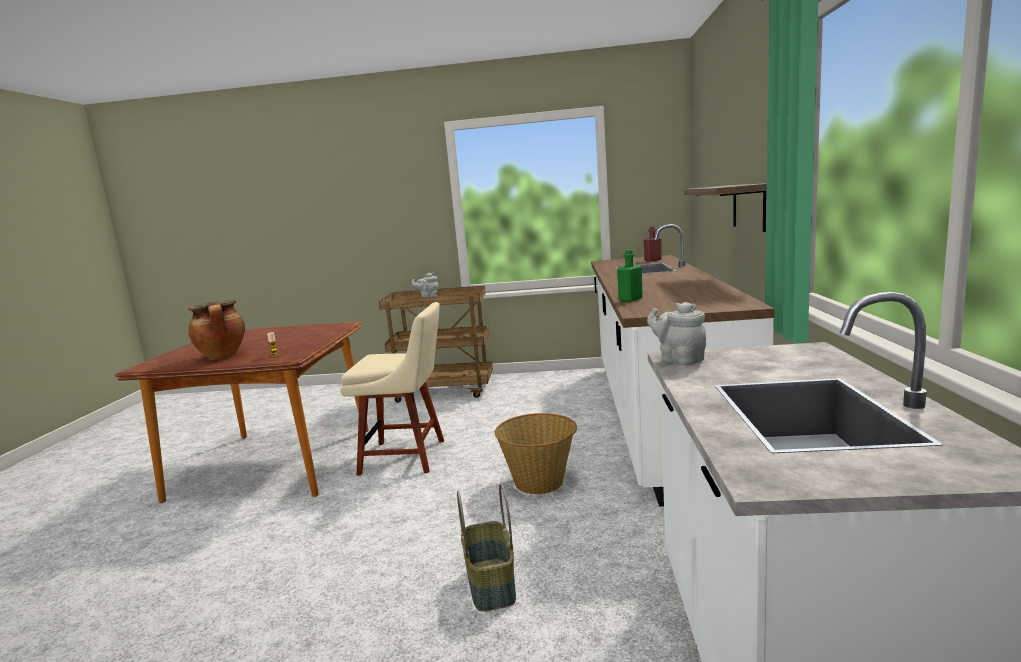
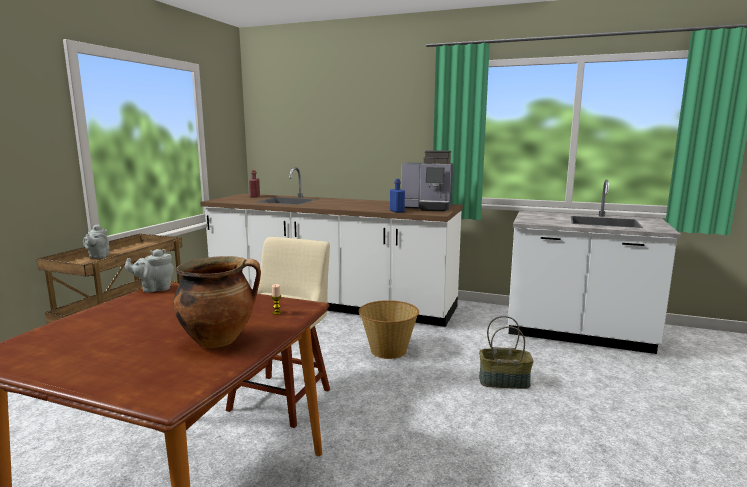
camera: 75 degrees left, 0 degrees up
(630, 300) = (397, 211): green bottle -> blue bottle
(679, 360) = (531, 222): grey teapot -> grey teapot (154, 289)
(690, 303) = (428, 208): none -> coffee machine
(749, 206) = (374, 155): shelf -> none

